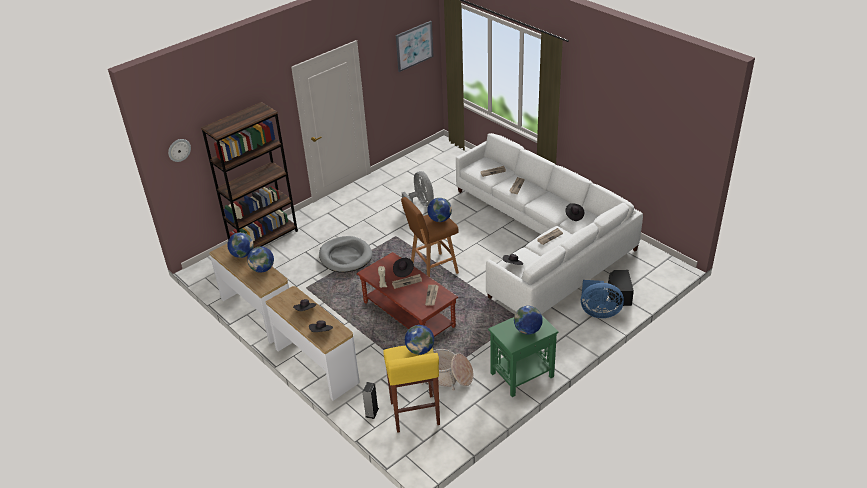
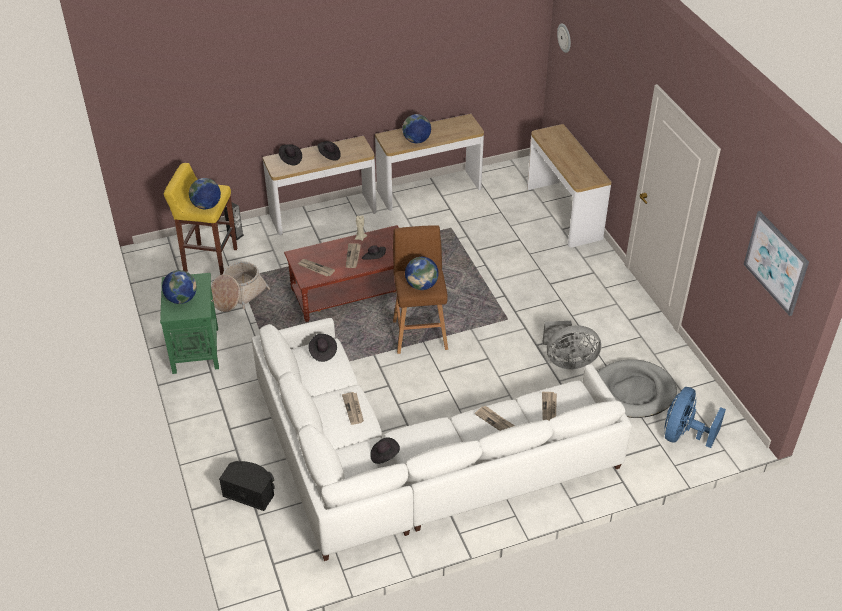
camera: 110 degrees right, 5 degrees up
(242, 254) = (451, 132): globe -> none
(264, 239) = (563, 213): brown bookcase -> console table
(345, 256) = (490, 268): grey dog bed -> grey dog bed (634, 391)
(598, 312) = (236, 457): blue fan -> blue fan (683, 434)

